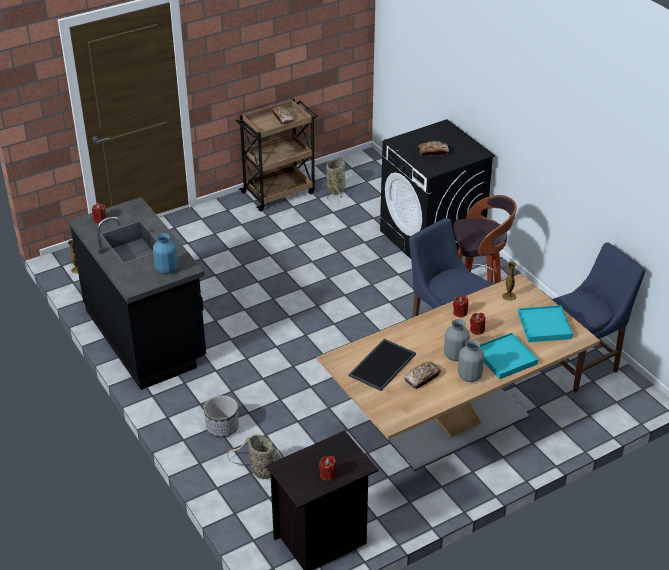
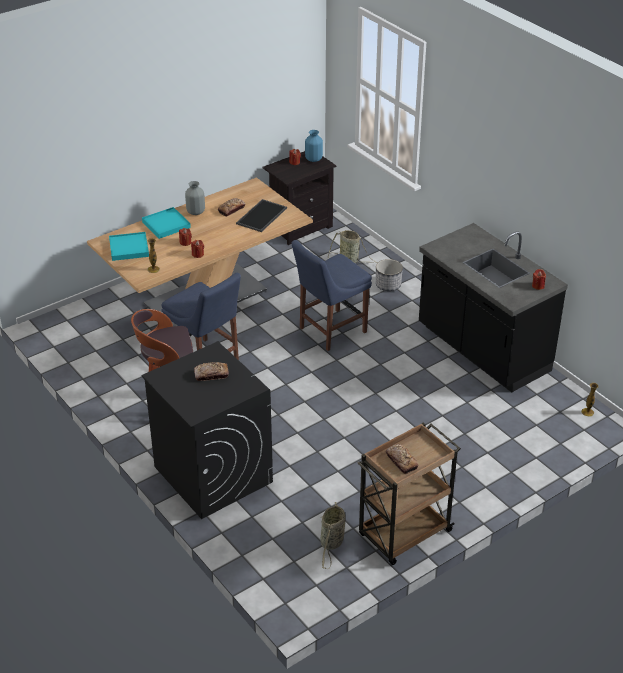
camera: 175 degrees right, 0 degrees up
(167, 269) = (452, 245): blue vase -> blue vase (313, 159)
(456, 356) = (204, 224): grey vase -> none
(582, 365) = (86, 347): blue chair -> blue chair (329, 331)

